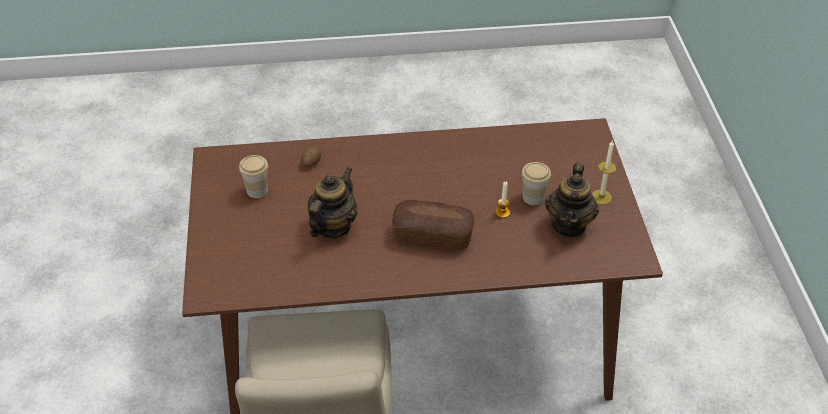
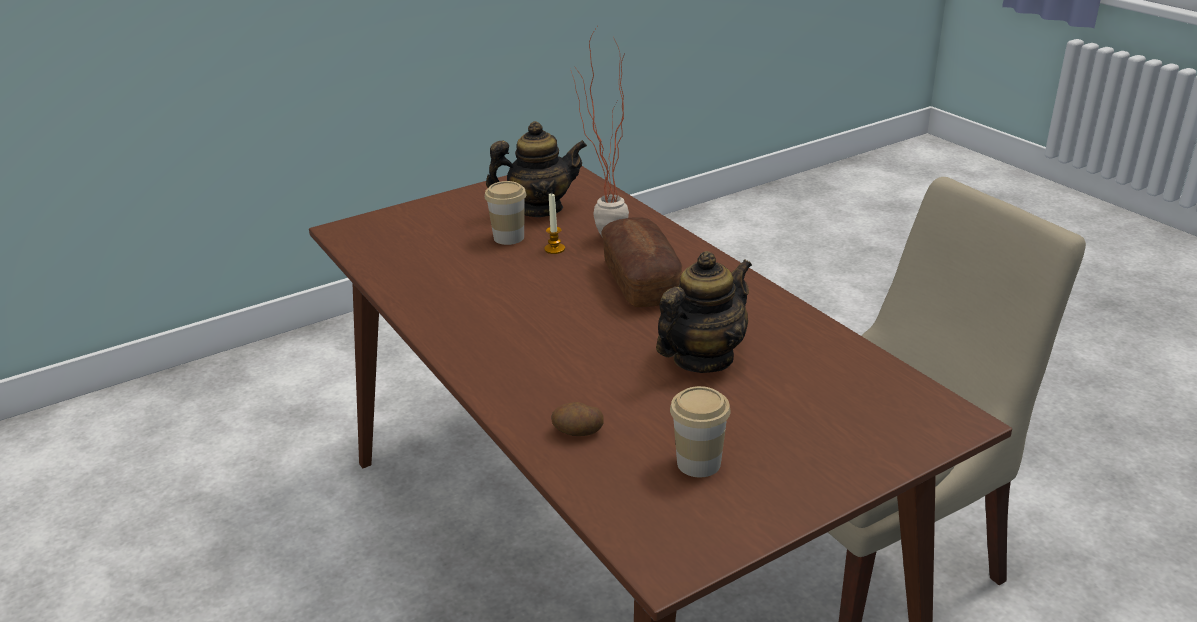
camera: 115 degrees left, 15 degrees down
(333, 226) = (702, 359): teapot -> teapot turned 135 degrees clockwise
(500, 238) = (601, 240): none -> potted plant
(601, 197) = (474, 202): candle -> none

